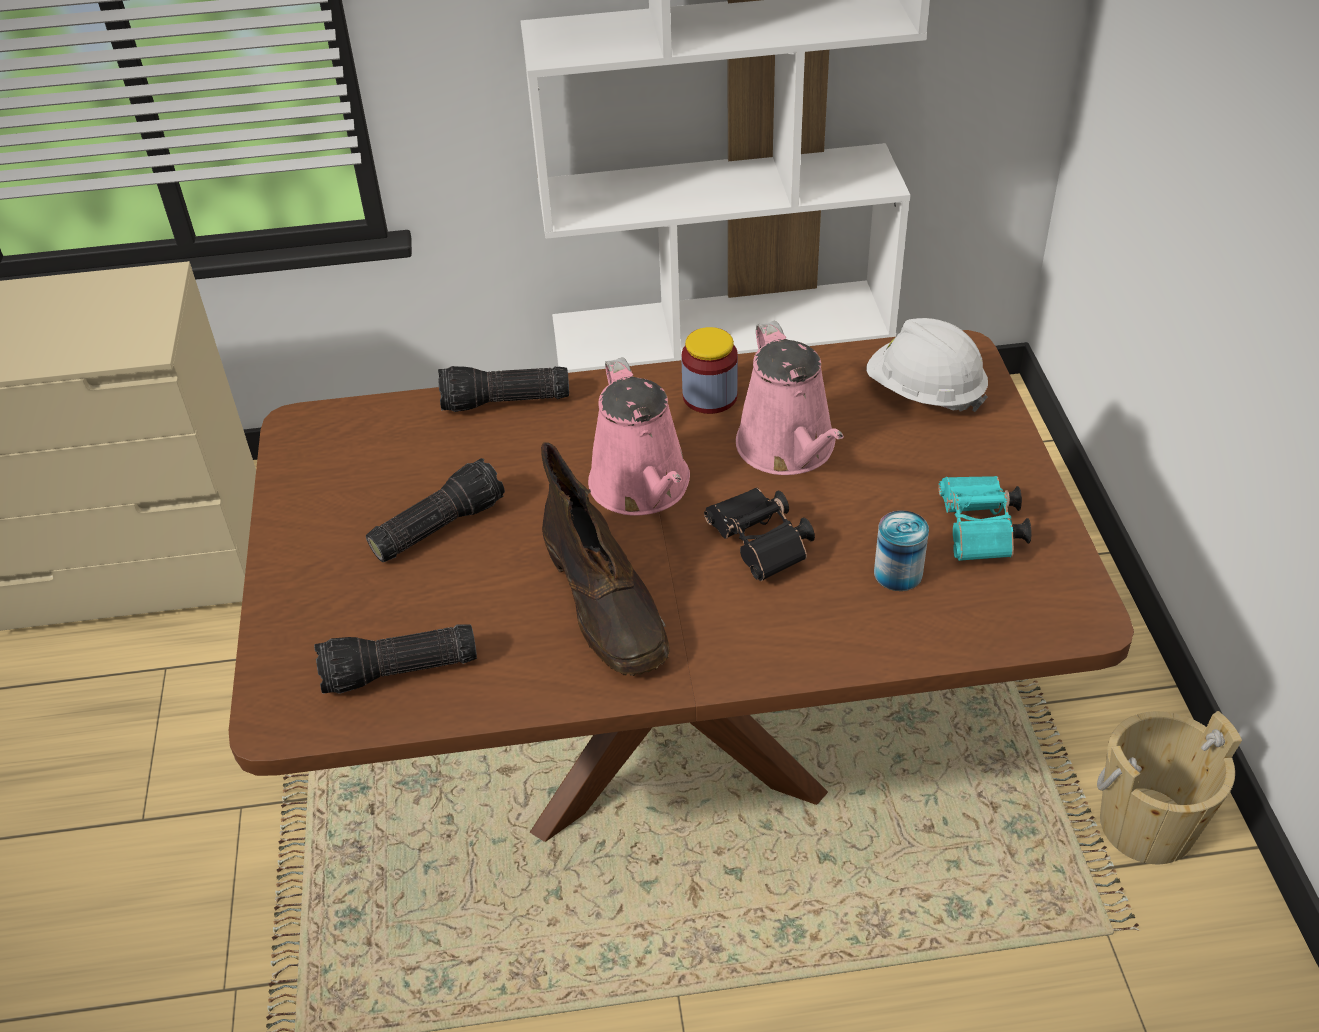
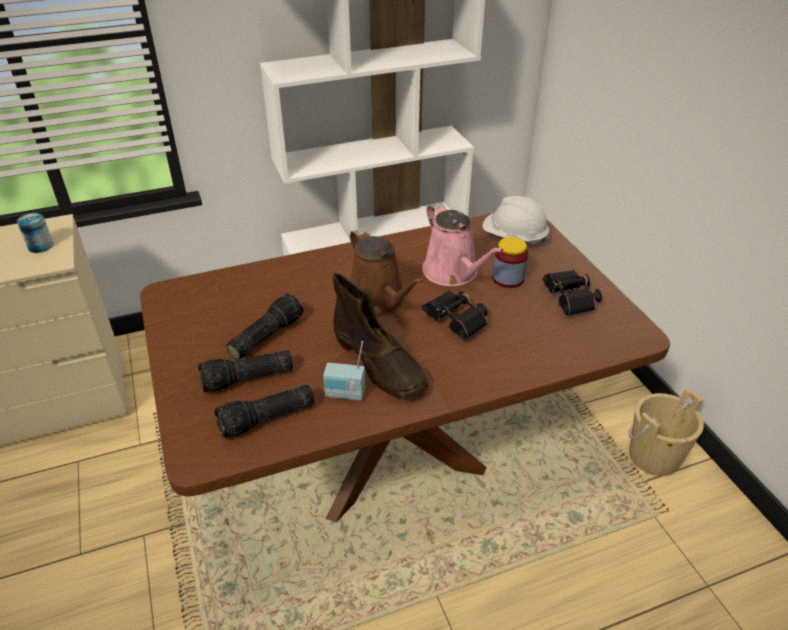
camera: 15 degrees left, 5 degrees down
(504, 403) = (285, 267): flashlight -> flashlight (247, 380)
(533, 648) = (345, 394): none -> radio
(643, 488) = (380, 301): pink watering can -> brown watering can
(710, 396) = (400, 252): jar -> jar (508, 278)
(898, 573) = (536, 327): can -> can (40, 246)
(980, 533) = (570, 302): turquoise binoculars -> black binoculars

